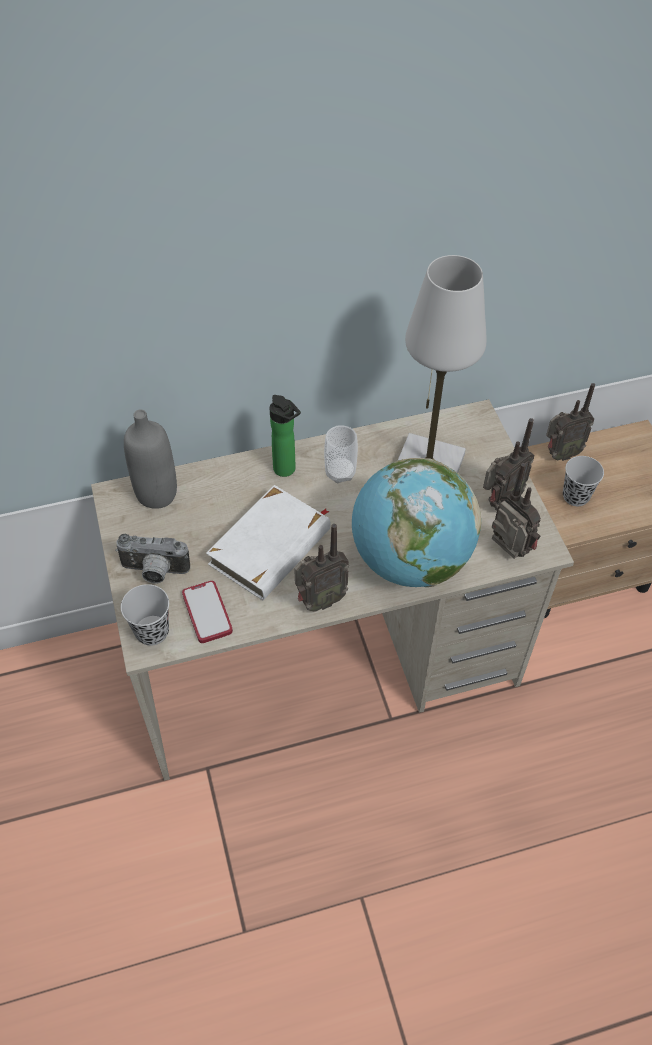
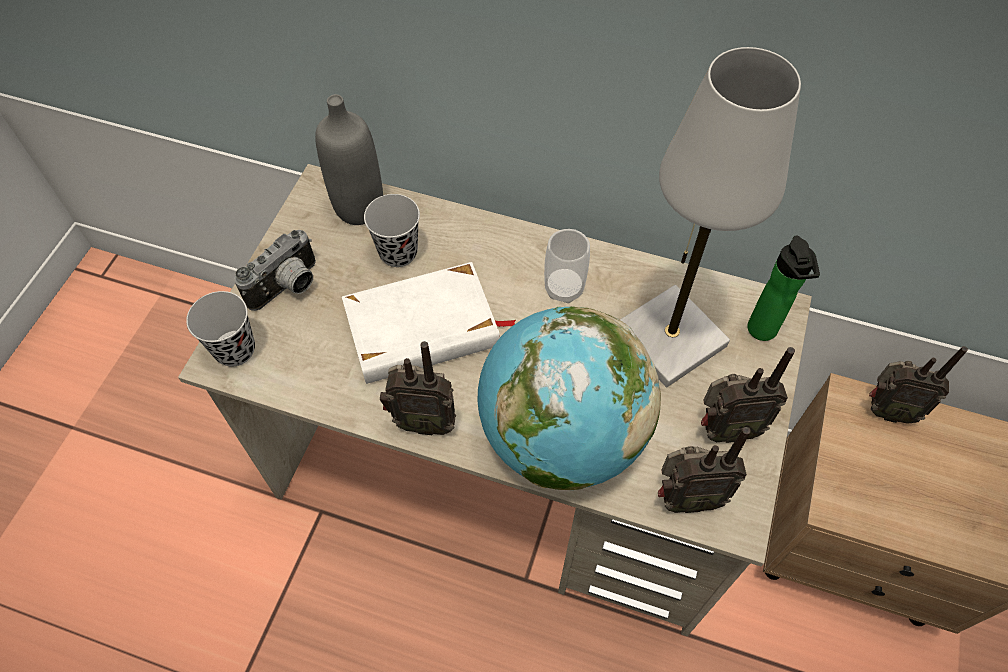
camera: 35 degrees right, 5 degrees up
(154, 572) = (288, 288): camera -> camera turned 90 degrees counterclockwise
(207, 613) = (302, 362): phone -> none
(286, 470) = (508, 254): bottle -> bottle (763, 333)
(507, 552) = (685, 498): radio -> radio turned 90 degrees clockwise
(575, 496) = (868, 472): black cup -> black cup (398, 252)

